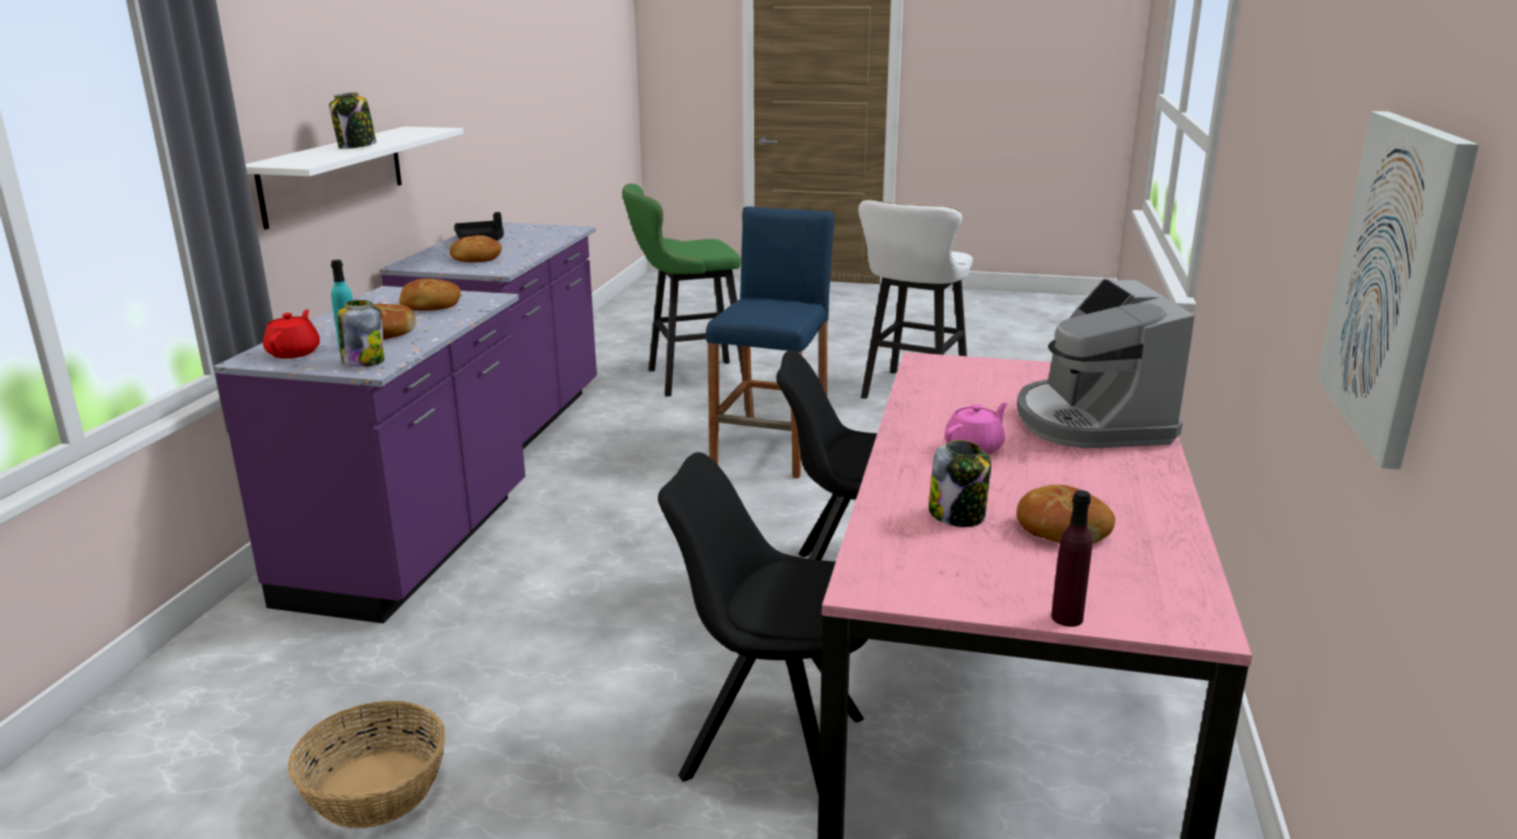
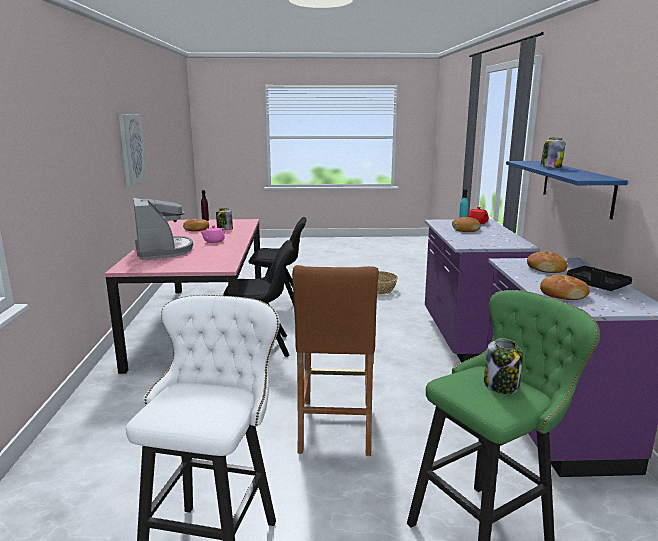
camera: 165 degrees right, 5 degrees down
(334, 174) = (576, 187): white shelf -> blue shelf
(363, 362) = (444, 222): jar -> jar (501, 385)
(430, 305) = (480, 240): bread -> bread (562, 294)
(772, 449) = (335, 426): blue stool -> brown stool

